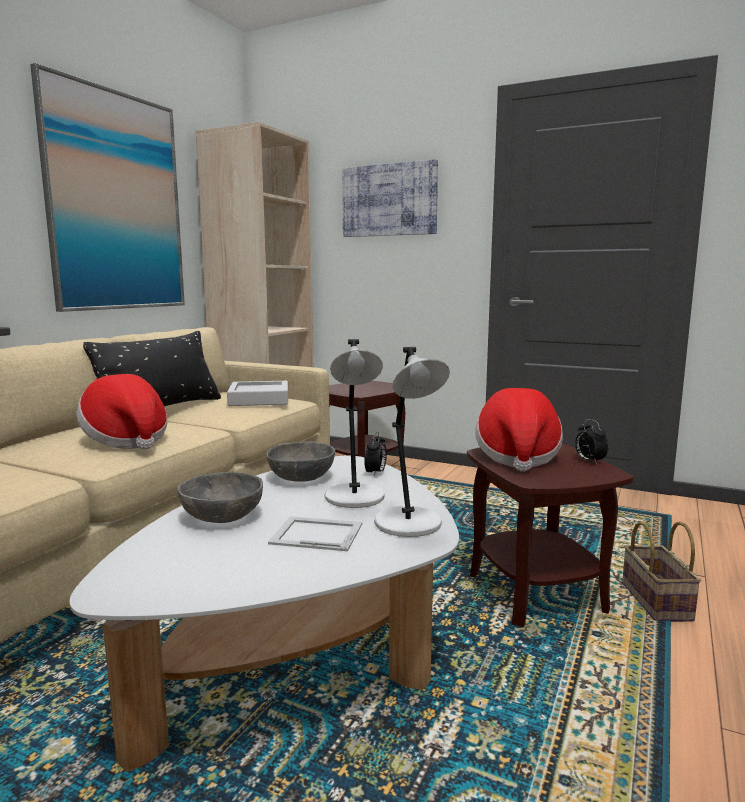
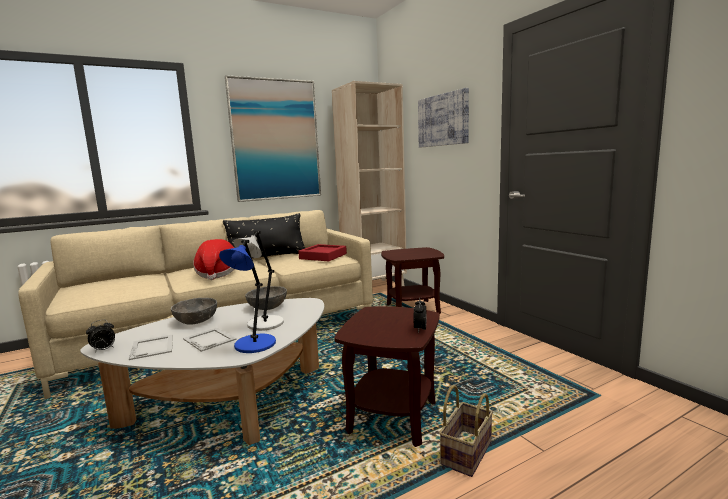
camera: 35 degrees right, 0 degrees up
(238, 567) = (152, 346): none -> picture frame
(259, 399) = (323, 256): grey tray -> red tray
(375, 473) = (305, 312): alarm clock -> alarm clock (103, 350)
(409, 525) = (254, 345): grey table lamp -> blue table lamp
(517, 457) = (381, 317): hat -> none

